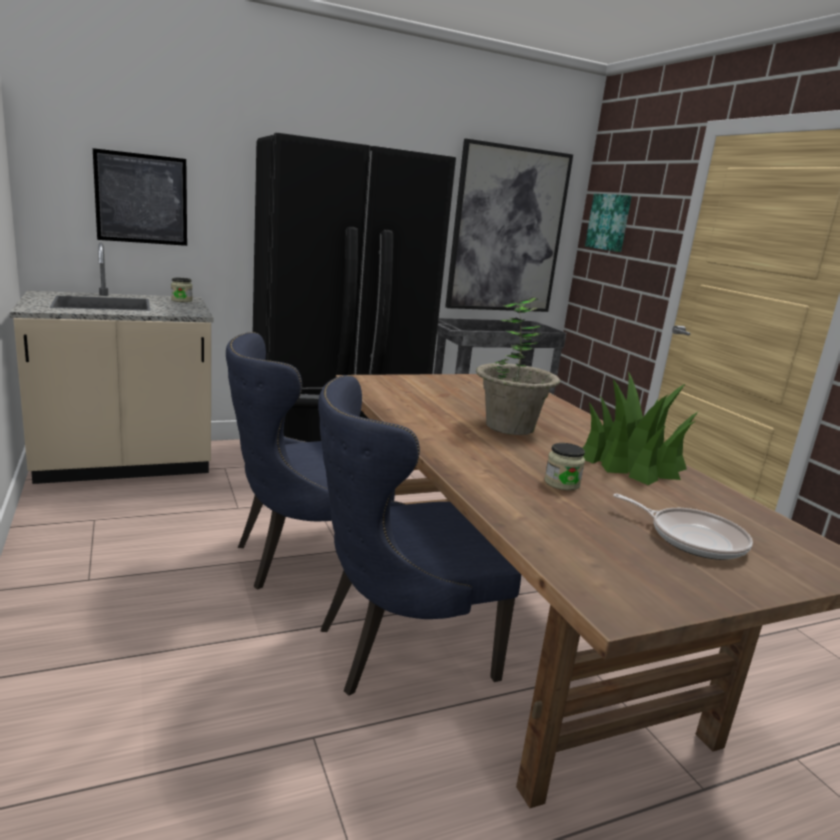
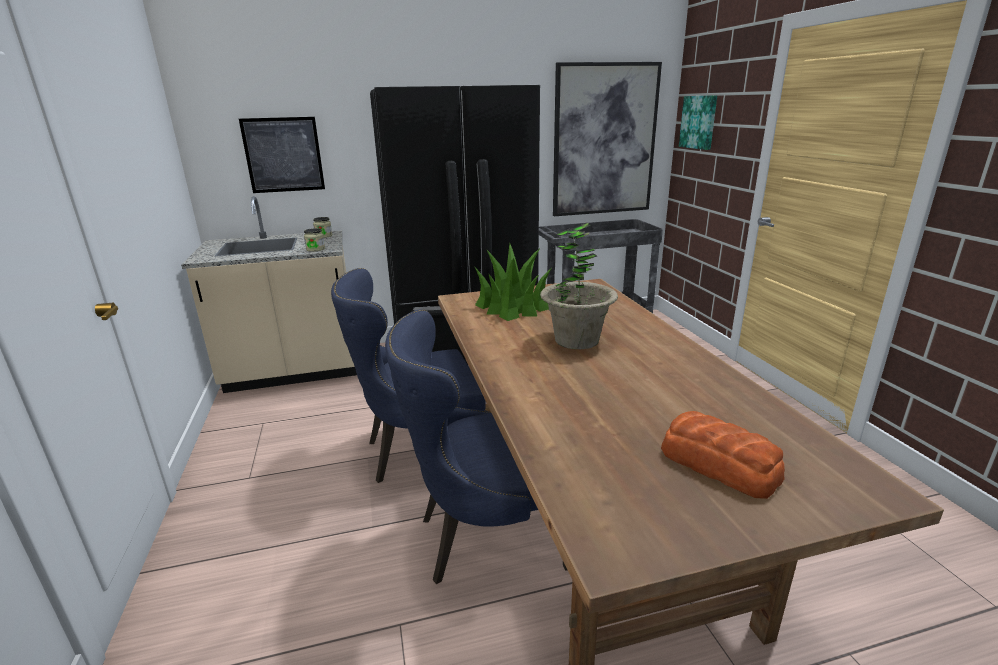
camera: 10 degrees right, 5 degrees up
(562, 483) = (605, 403): jar -> jar (315, 249)
(631, 462) = (683, 374): potted plant -> potted plant (513, 306)
(692, 538) = (718, 464): frying pan -> bread

